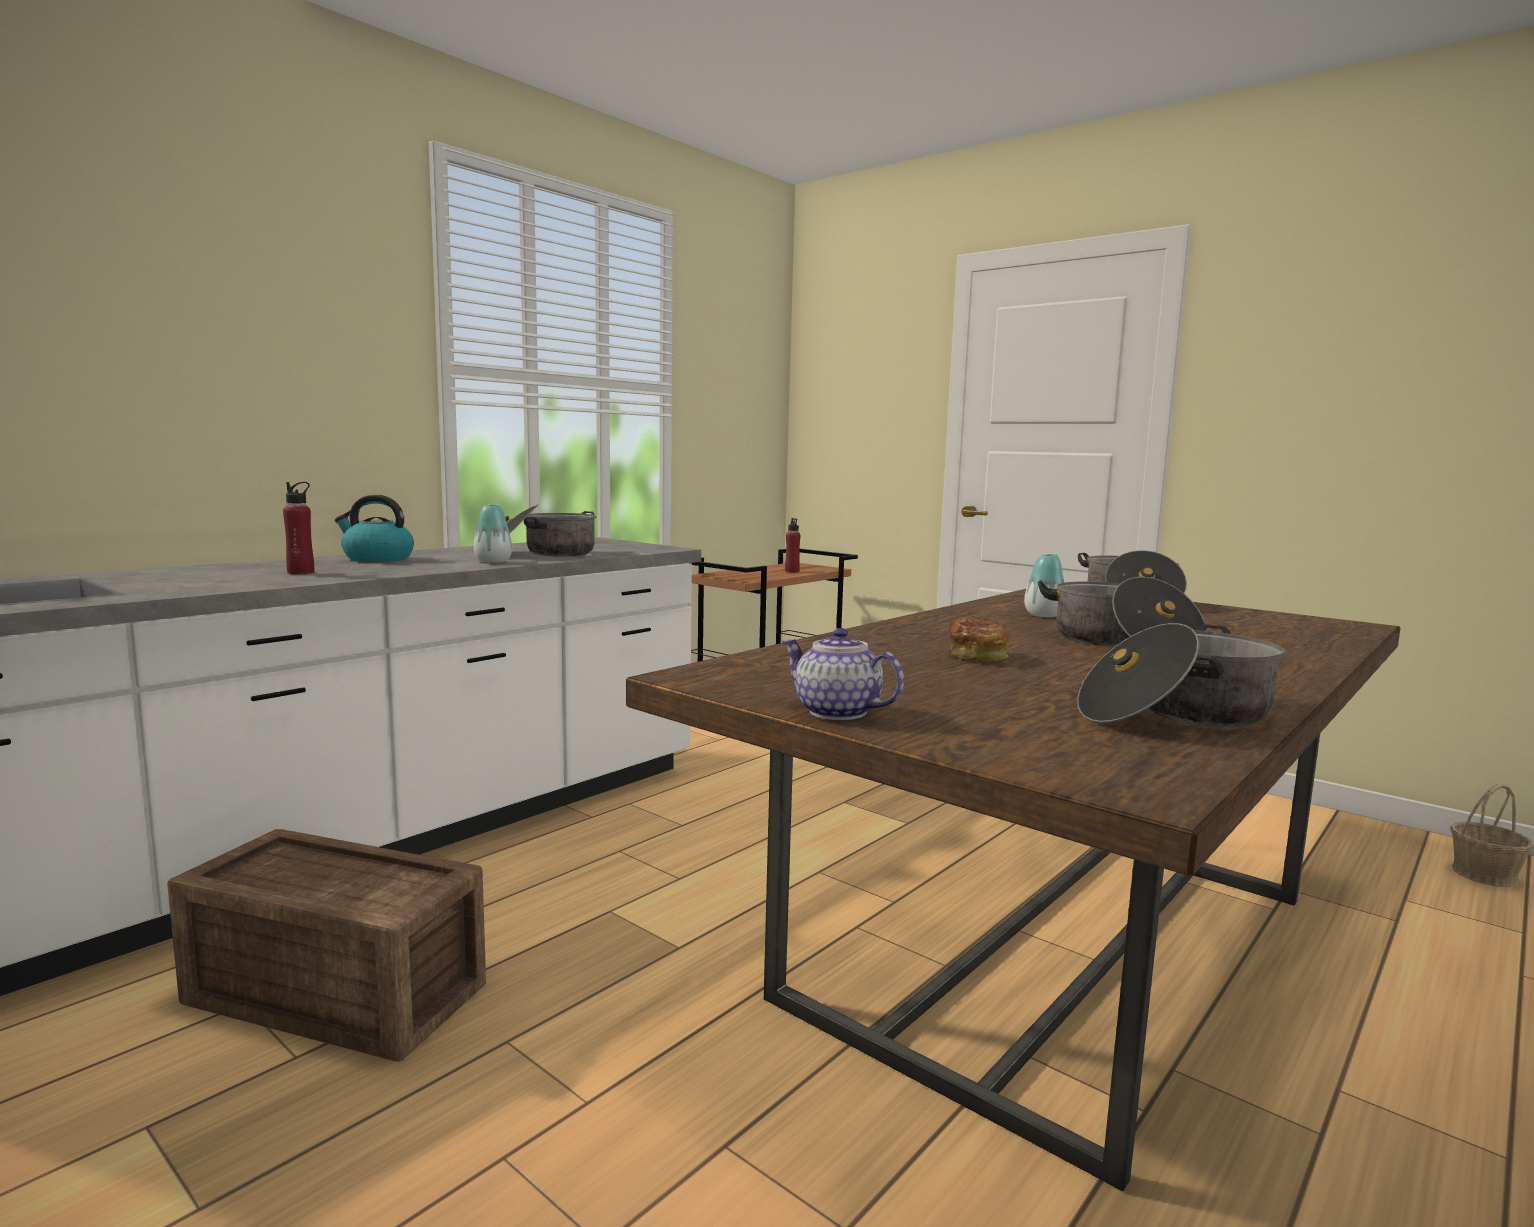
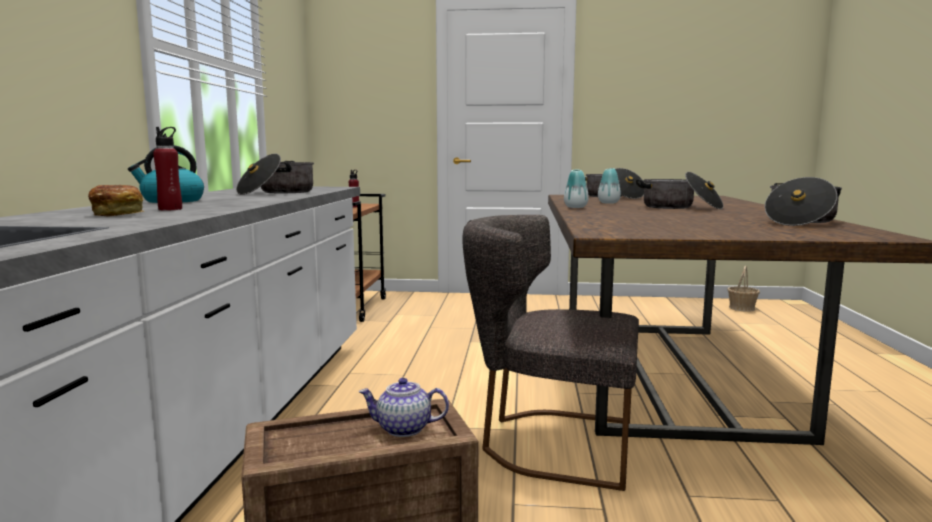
camera: 35 degrees left, 0 degrees up
(493, 561) = (273, 197): vase -> vase (575, 207)
(686, 983) = (549, 443): none -> grey chair
(836, 712) = (715, 235): teapot -> teapot (403, 429)
(977, 656) = (660, 215): bread -> bread (118, 214)

